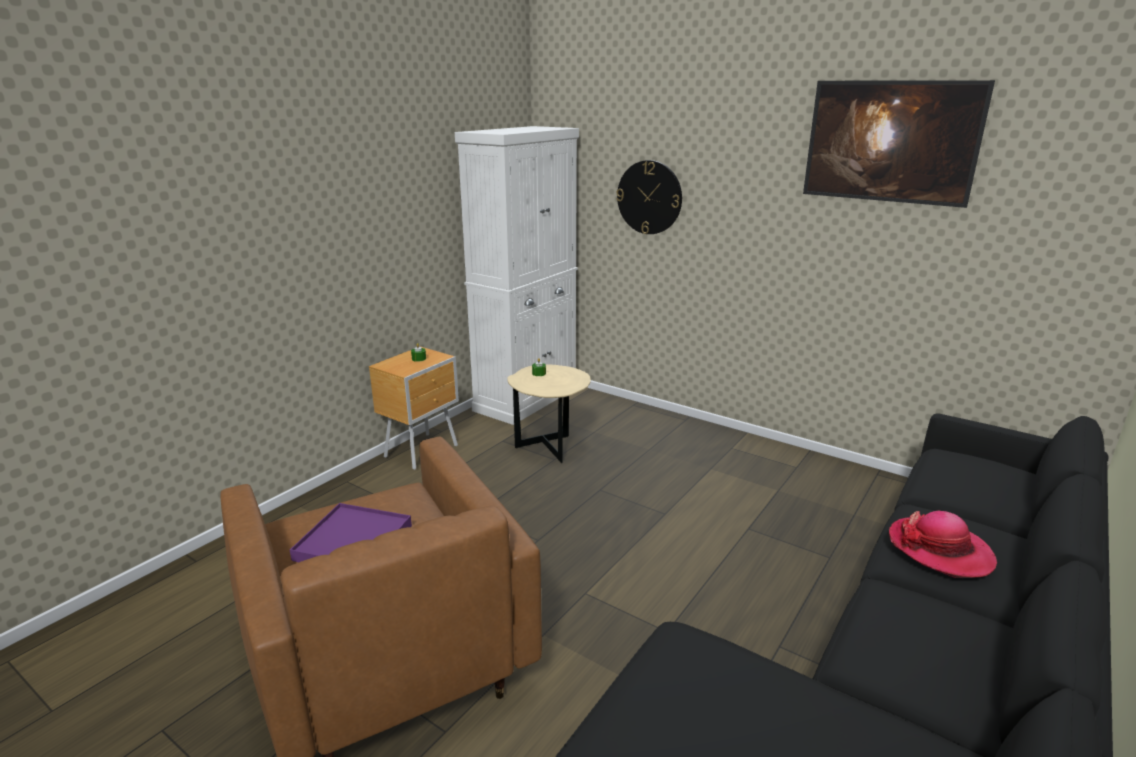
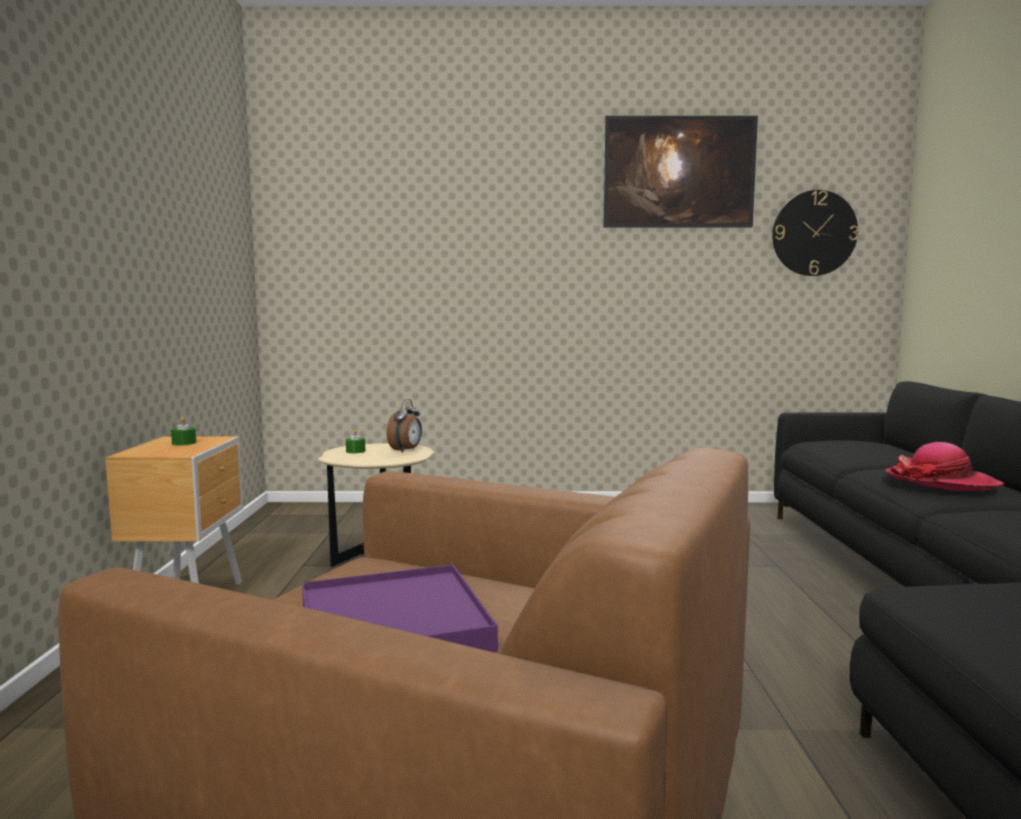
camera: 35 degrees left, 15 degrees down
(526, 398) = (284, 524): white cabinet -> none
(570, 380) = (406, 450): none -> alarm clock
(649, 197) = (425, 247): wall clock -> wall clock (814, 233)

